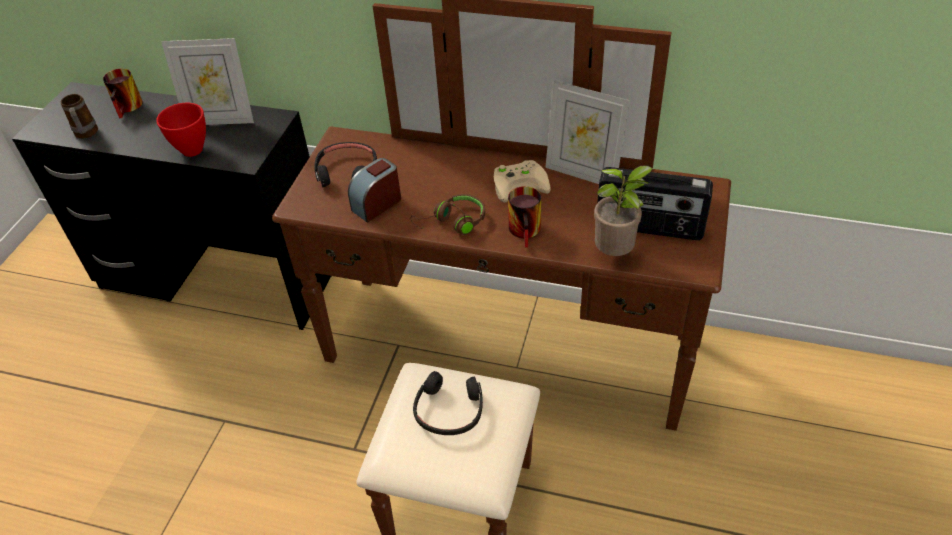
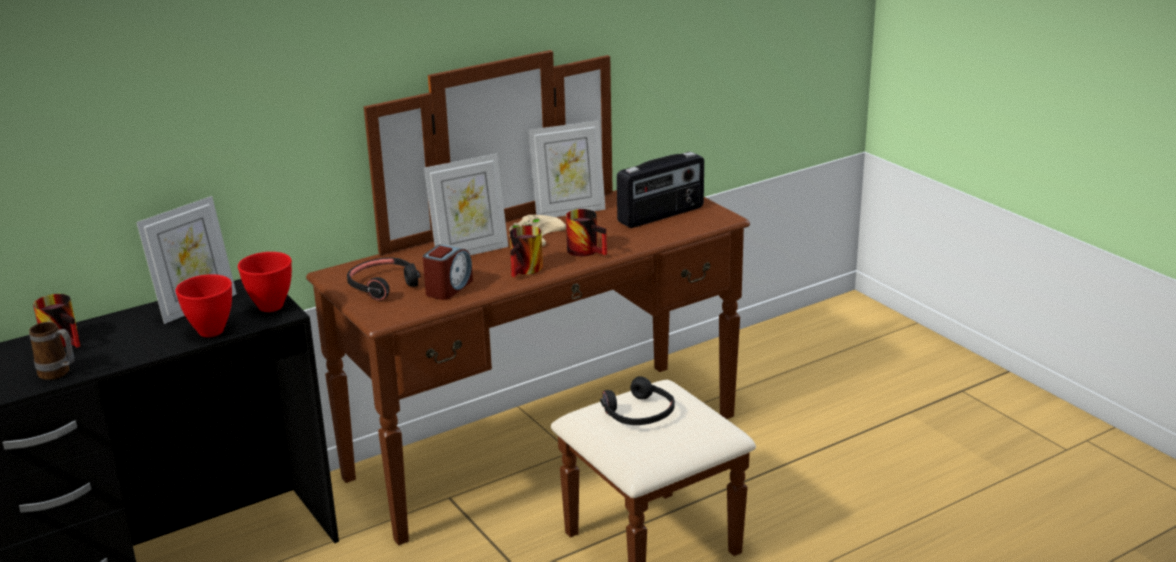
camera: 50 degrees left, 20 degrees down
(251, 149) = (272, 306): none -> red bowl
(377, 204) = (448, 288): alarm clock -> alarm clock turned 150 degrees counterclockwise
(448, 173) = (470, 251): none -> picture frame
(452, 222) = (527, 270): brown headphones -> mug
(616, 253) = (665, 234): potted plant -> none

